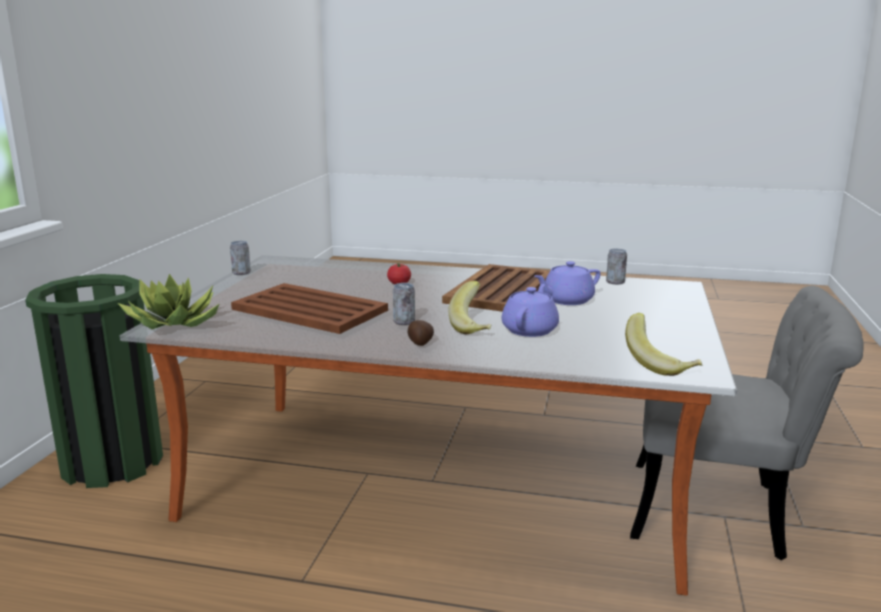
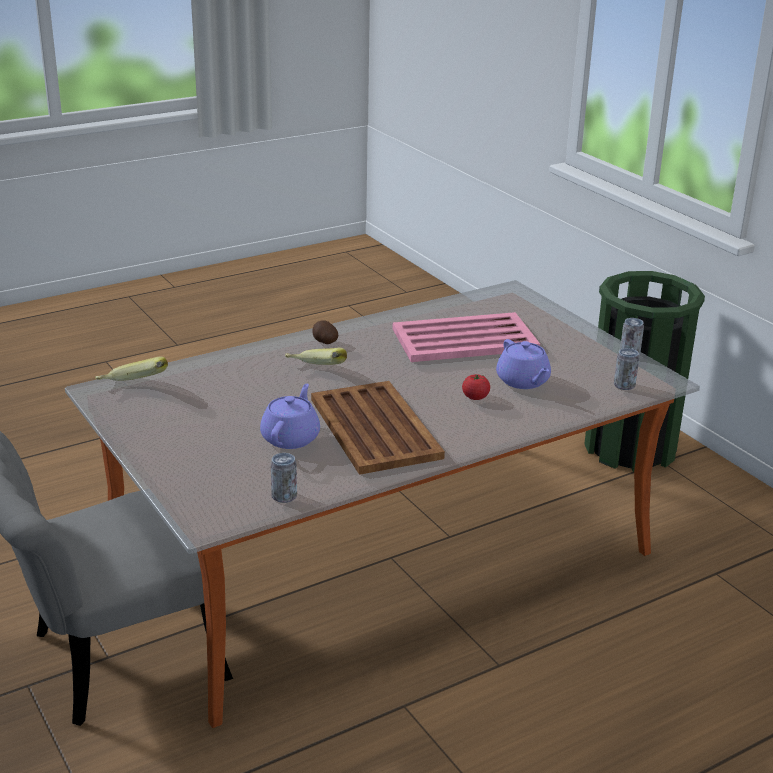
camera: 135 degrees right, 10 degrees up
(174, 324) = (509, 295): potted plant -> none
(310, 310) = (463, 339): brown tray -> pink tray
(404, 321) = (374, 356): can -> can (624, 385)
(530, 329) = (269, 385): purple teapot -> purple teapot (523, 381)

